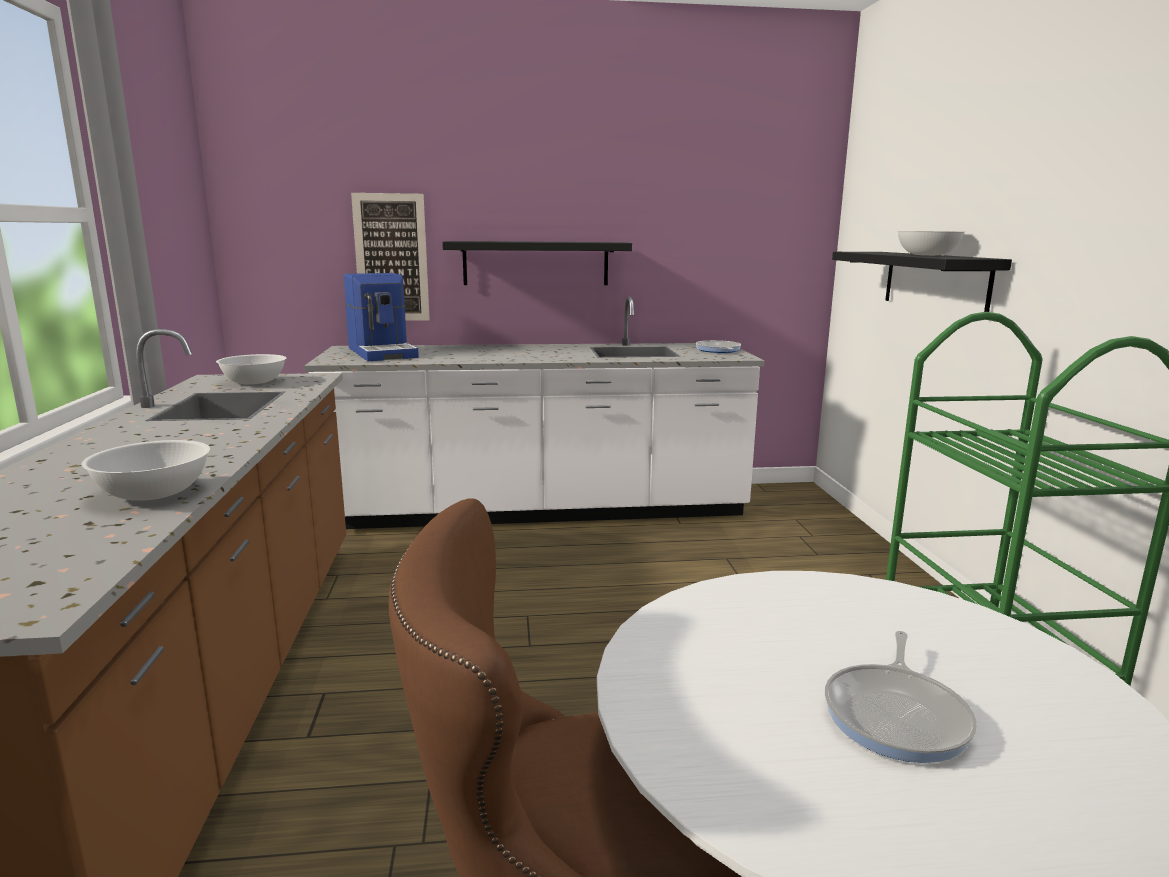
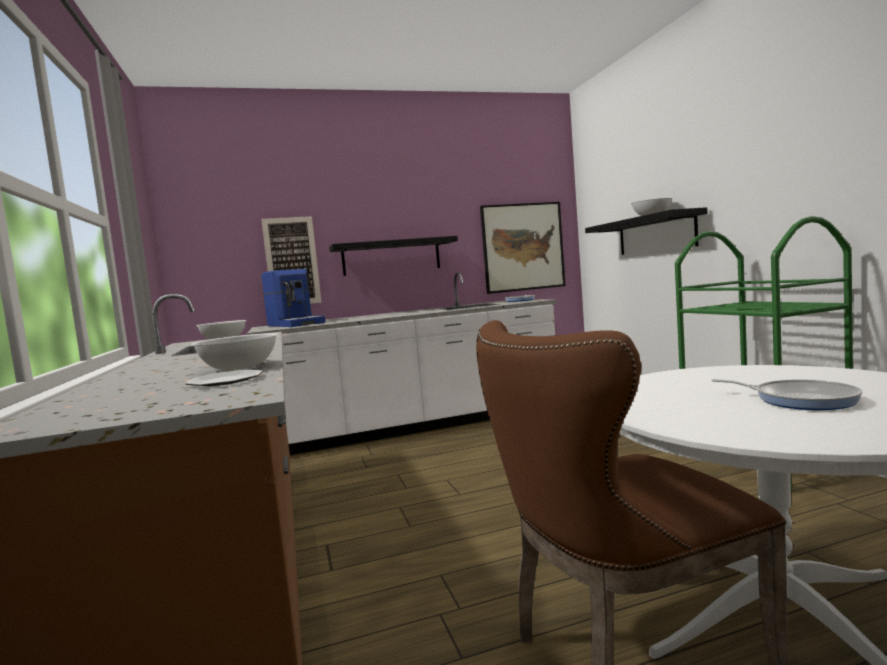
camera: 10 degrees left, 10 degrees down
(87, 538) = (225, 381): none -> plate
(742, 264) = (522, 247): none -> picture
(897, 715) = (799, 400): frying pan -> frying pan turned 60 degrees counterclockwise

